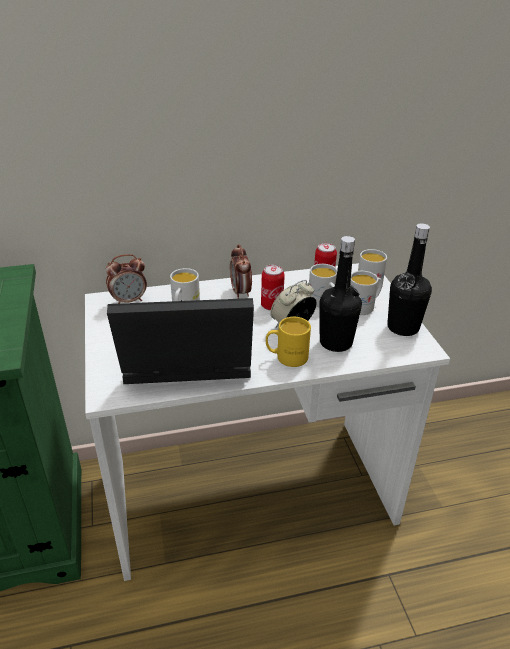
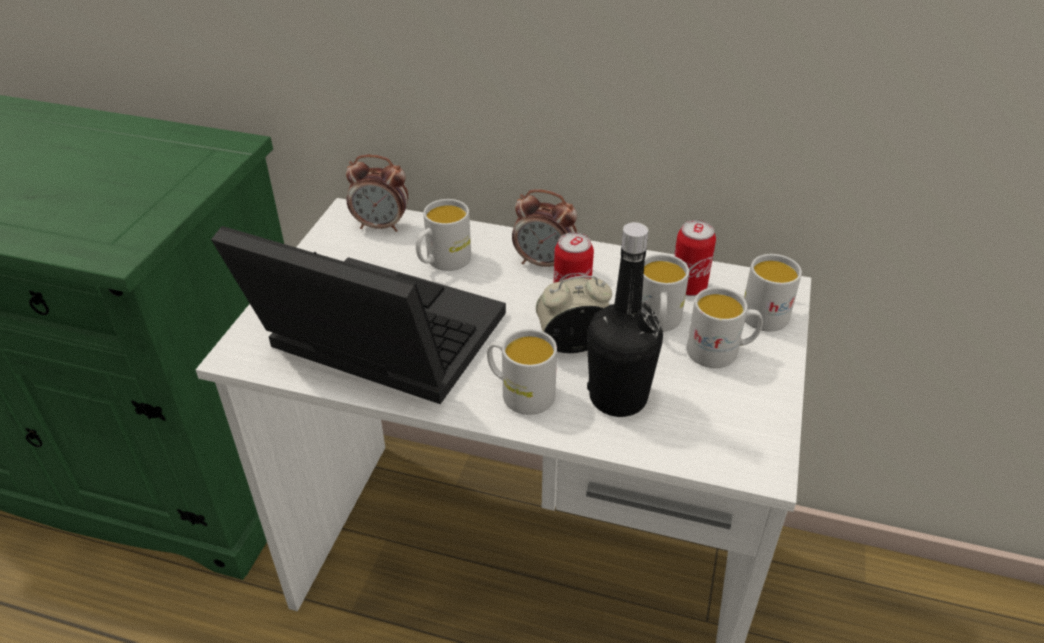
camera: 30 degrees right, 5 degrees up
(241, 292) = (544, 263): alarm clock -> alarm clock turned 90 degrees counterclockwise
(286, 357) = (520, 393): yellow mug -> white mug
(403, 327) = (757, 414): black bottle -> none

